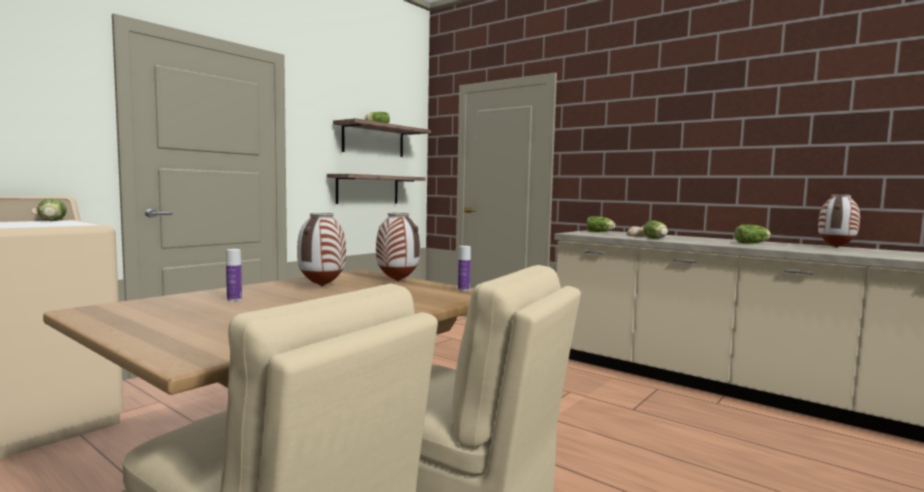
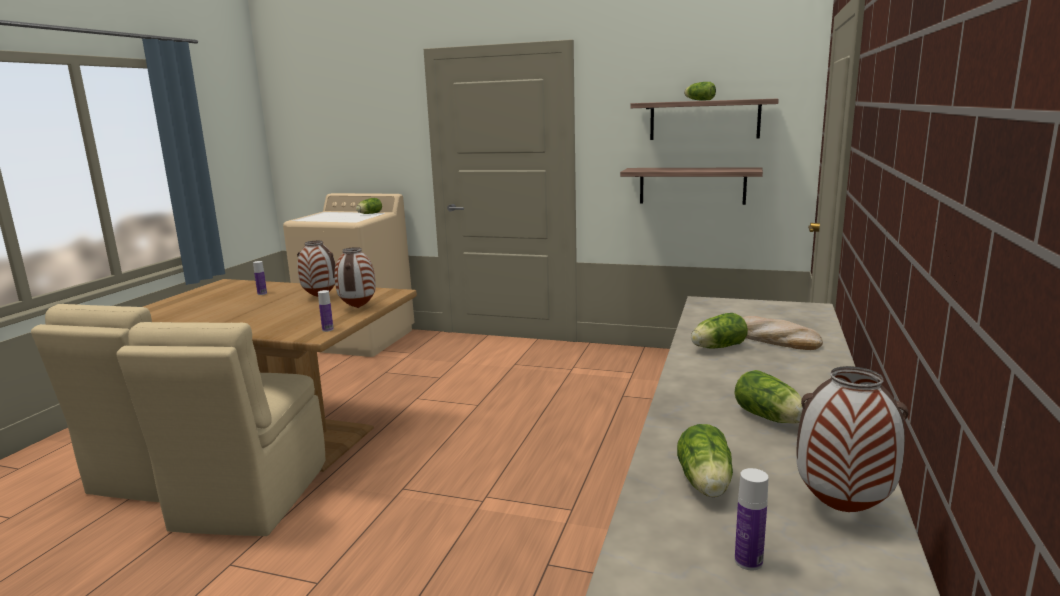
camera: 70 degrees right, 10 degrees up
(600, 232) = (779, 311): lettuce -> lettuce (705, 485)
(885, 253) = (748, 561): none -> bottle

